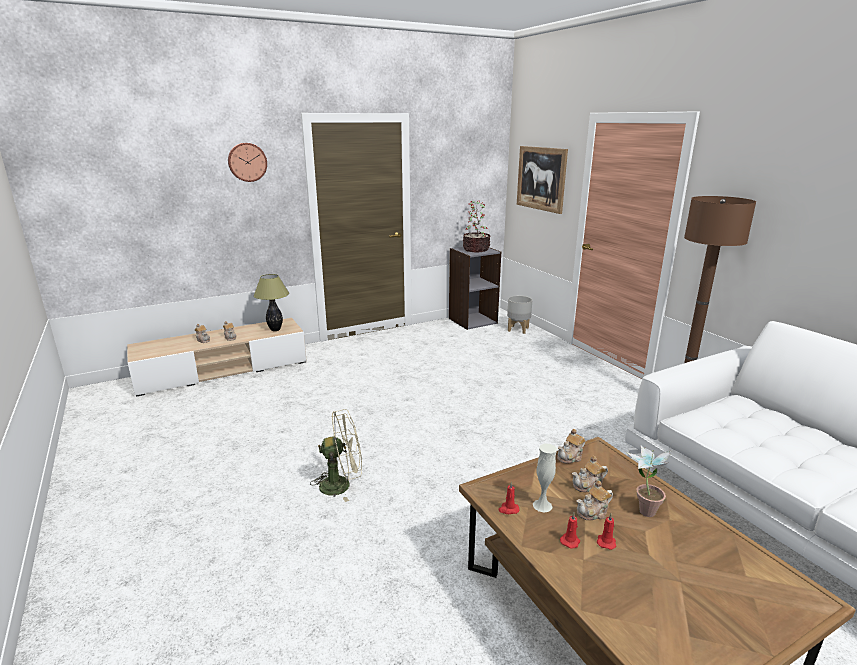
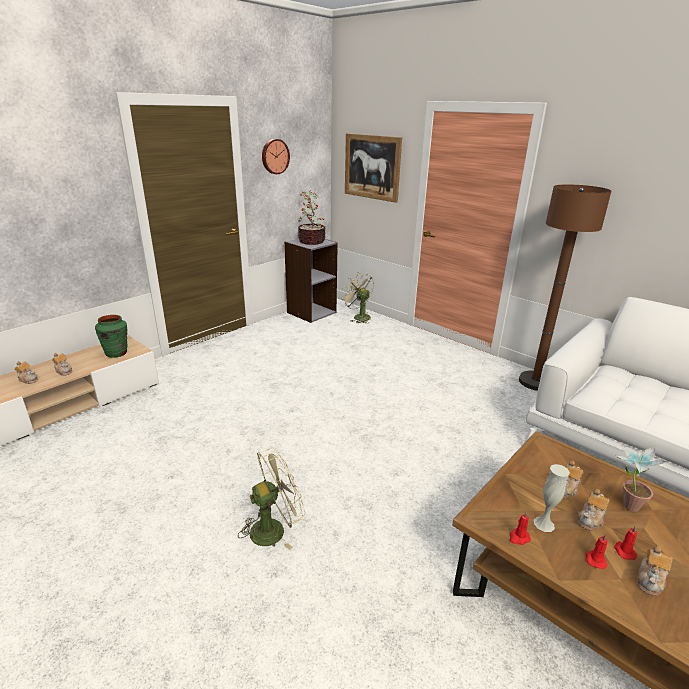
camera: 20 degrees left, 5 degrees up
(247, 162) = (54, 154): wall clock -> wall clock (274, 156)
(275, 329) = (116, 353): table lamp -> green vase
(518, 329) = (358, 317): grey planter -> beige fan
(570, 457) = (530, 460): teapot -> teapot (650, 580)

